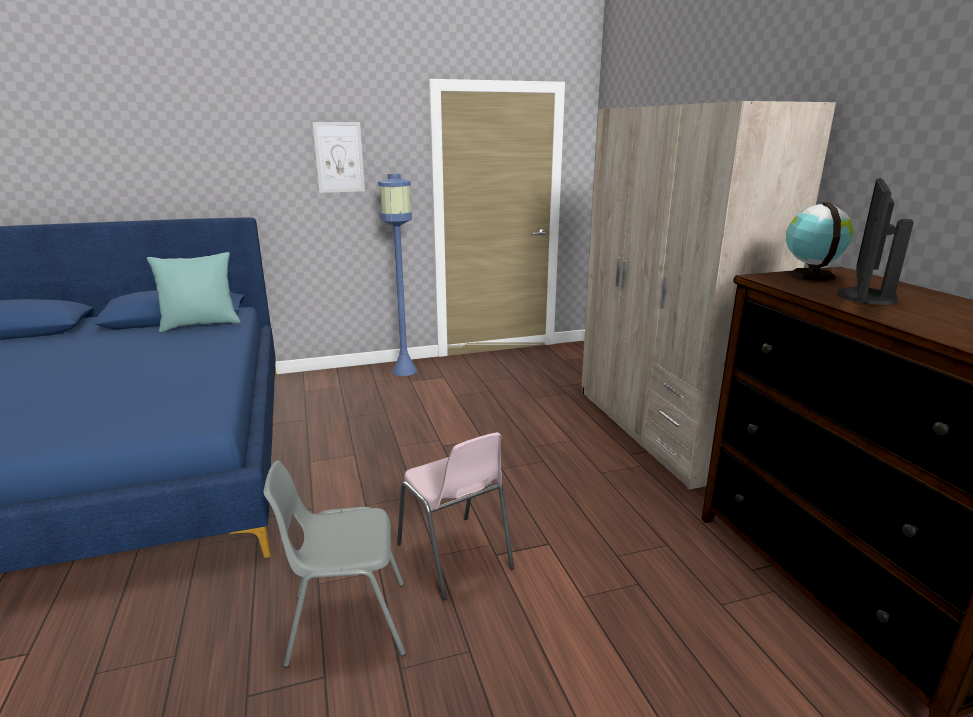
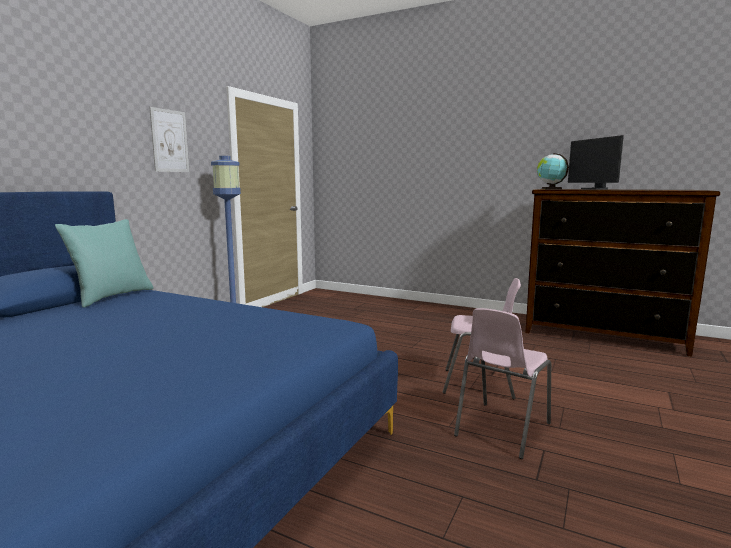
camera: 45 degrees left, 10 degrees down
(346, 623) = (501, 429): grey chair -> pink chair
(660, 429) = (440, 310): beige wardrobe -> none

